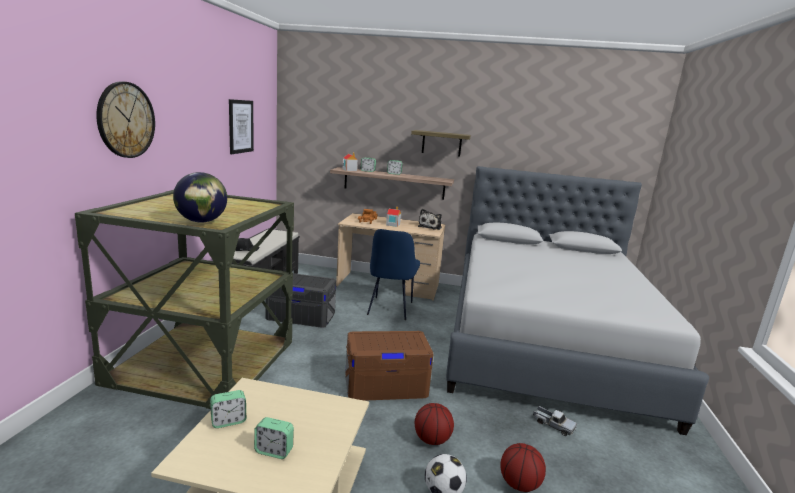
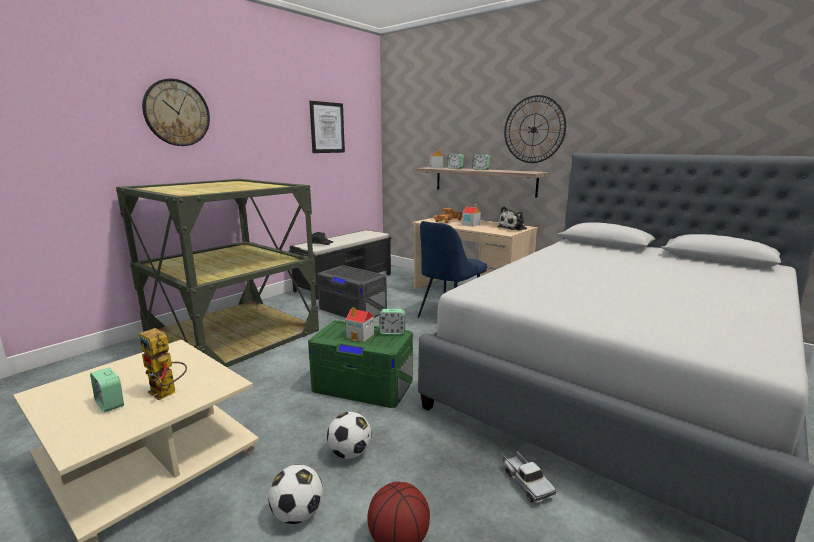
camera: 30 degrees right, 0 degrees up
(201, 221) = (184, 192): globe -> none
(228, 421) = (118, 370): alarm clock -> alarm clock (392, 332)
(312, 428) = (168, 393): none -> toy robot
(386, 385) = (363, 385): brown storage box -> green storage box
(388, 342) = (360, 336): none -> toy house
(432, 440) = (350, 453): basketball -> football
(441, 143) = (533, 129): shelf -> wall clock

